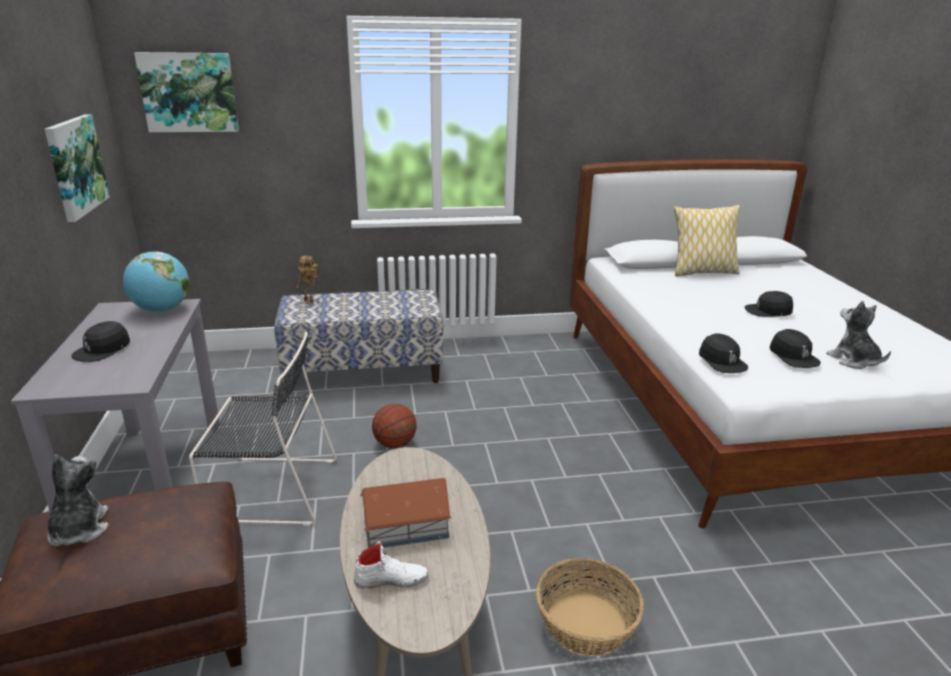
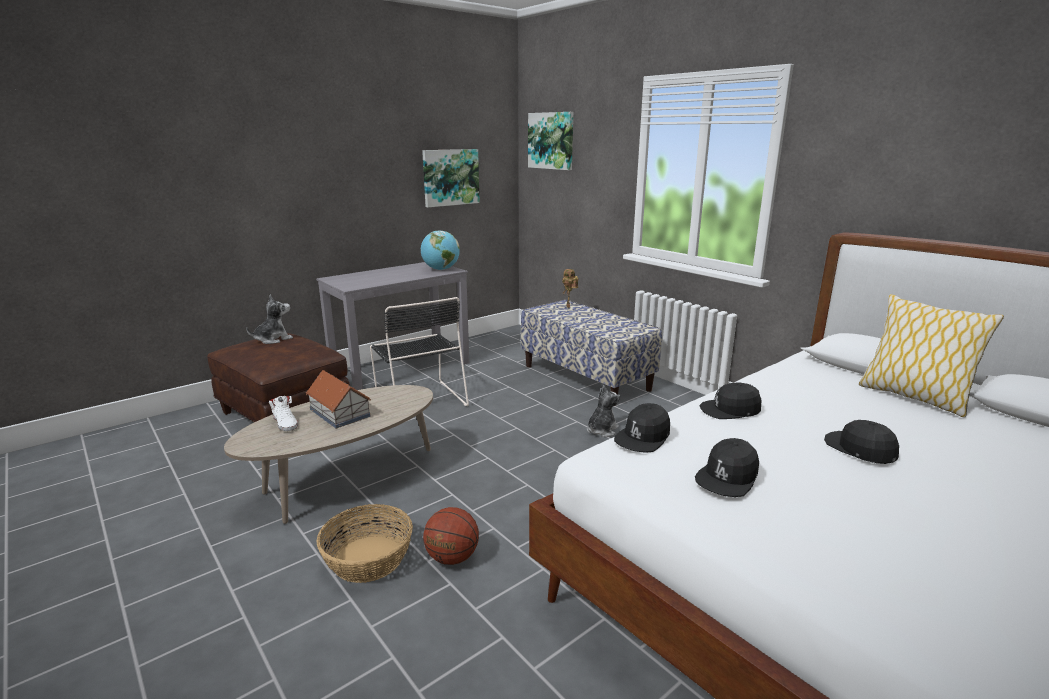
camera: 60 degrees right, 5 degrees down
(102, 350) = (380, 274): black cap -> black cap (730, 410)
(395, 444) = (510, 418): basketball -> basketball (452, 558)
(853, 360) = (807, 530): plush toy -> plush toy (601, 430)

